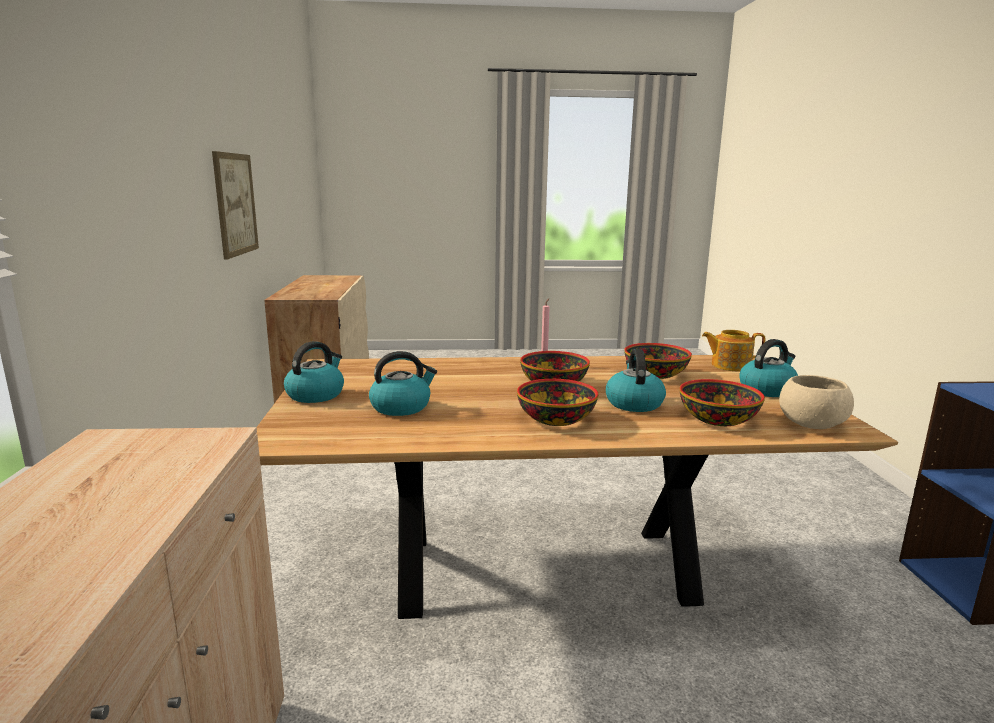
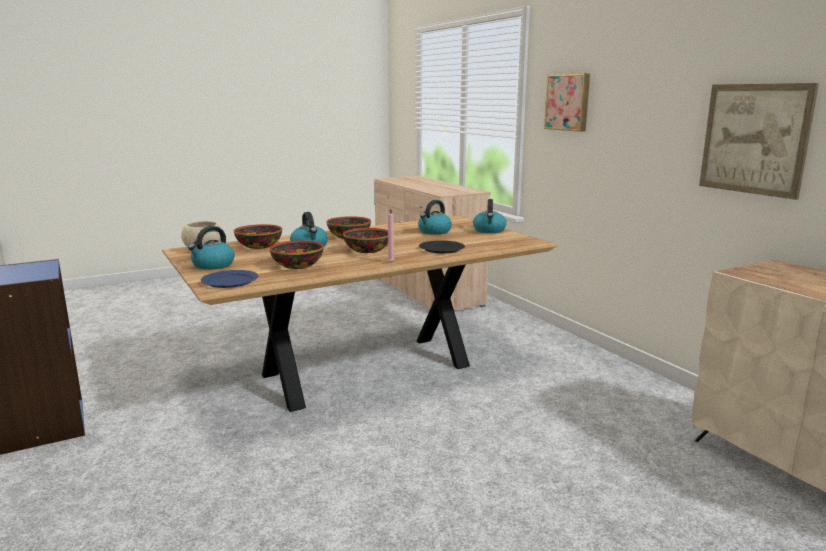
camera: 155 degrees right, 0 degrees up
(90, 170) = (568, 102): none -> picture
(457, 372) = (441, 249): none -> black plate
(730, 365) = (229, 281): teapot -> blue plate

